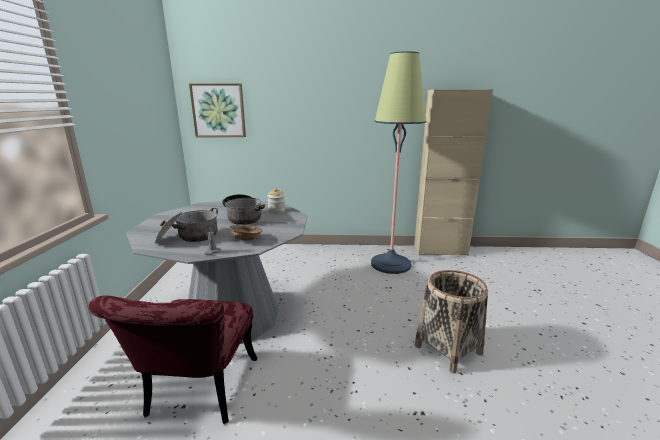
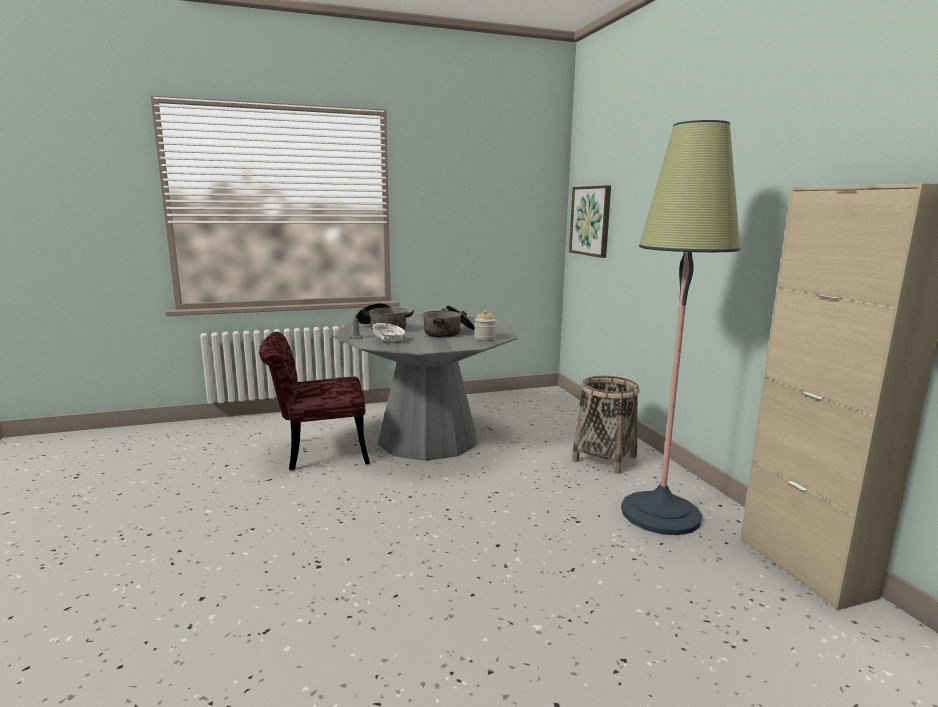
camera: 70 degrees right, 5 degrees down
(246, 240) = (388, 341): brown bowl -> white bowl
(448, 349) = (444, 583): basket -> basket (604, 458)

